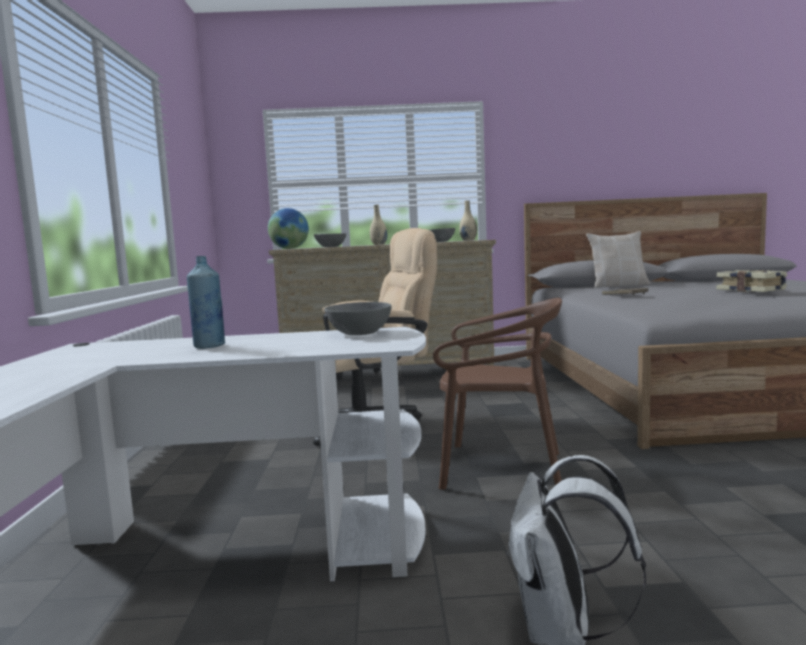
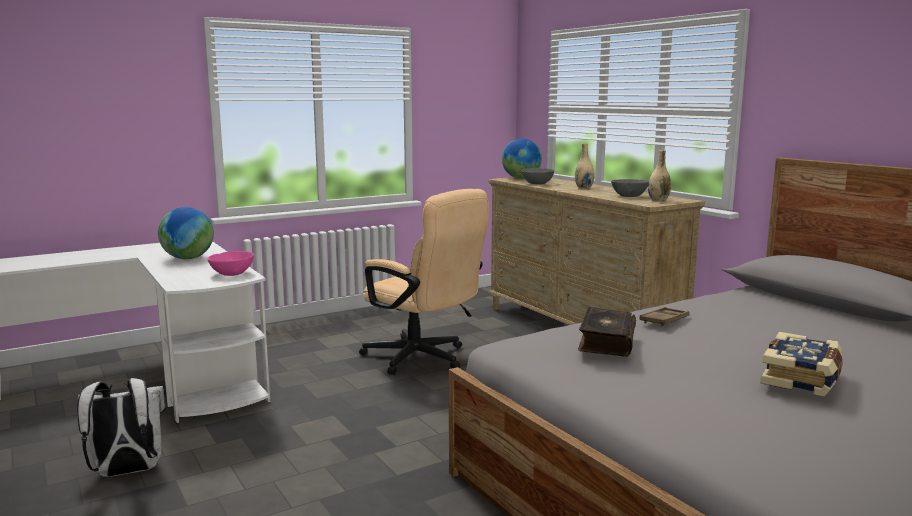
camera: 60 degrees right, 5 degrees up
(209, 346) = (188, 258): blue bottle -> globe
(359, 333) = (231, 273): grey bowl -> pink bowl
(500, 468) = (356, 420): brown chair -> none
(618, 286) = (816, 312): beige pillow -> none
(685, 297) = (605, 342): none -> book

